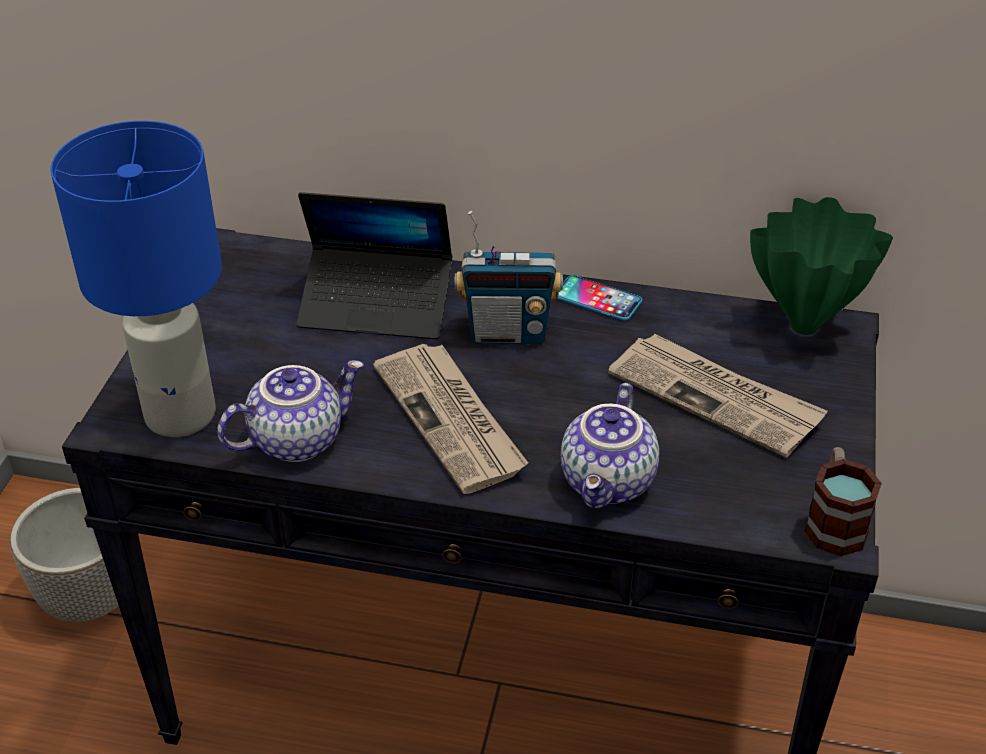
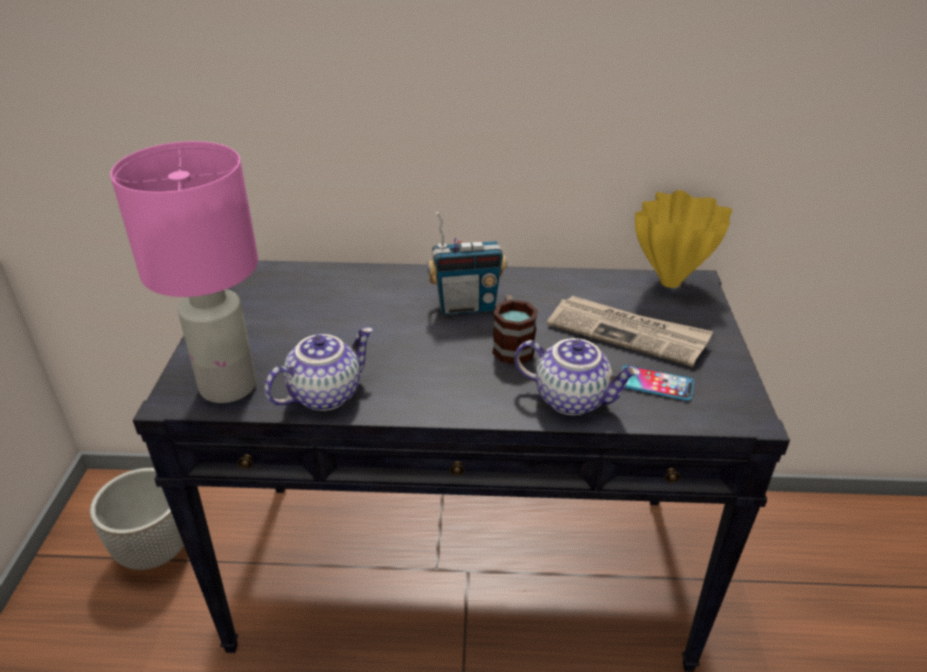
camera: 10 degrees left, 5 degrees down
(182, 415) = (229, 387): blue table lamp -> pink table lamp
(376, 305) = (365, 297): laptop -> none
(452, 420) = (441, 367): newspaper -> none
(598, 299) = (523, 279): phone -> phone (655, 384)
(609, 483) = (572, 398): teapot -> teapot turned 75 degrees counterclockwise
(806, 326) = (672, 282): green vase -> yellow vase
(834, 521) = (743, 406): mug -> mug (511, 345)

